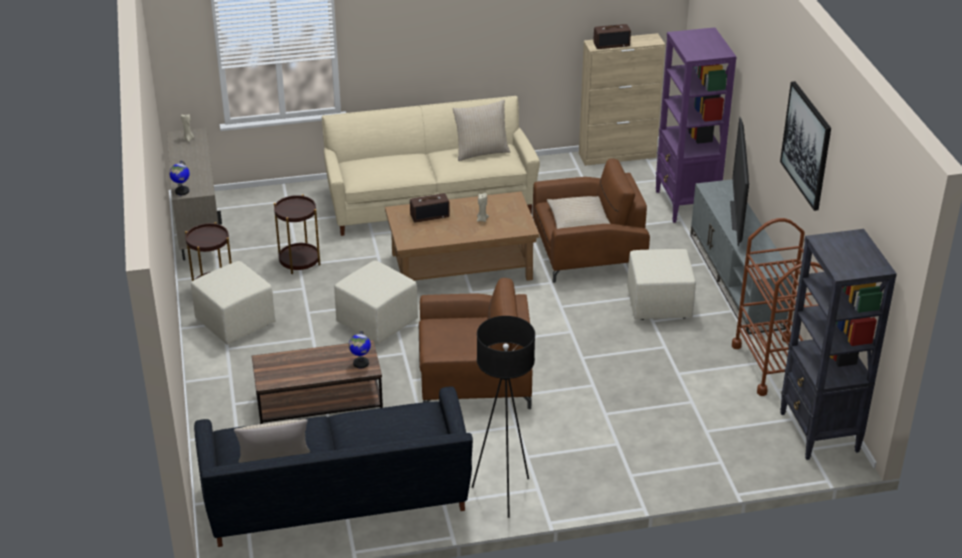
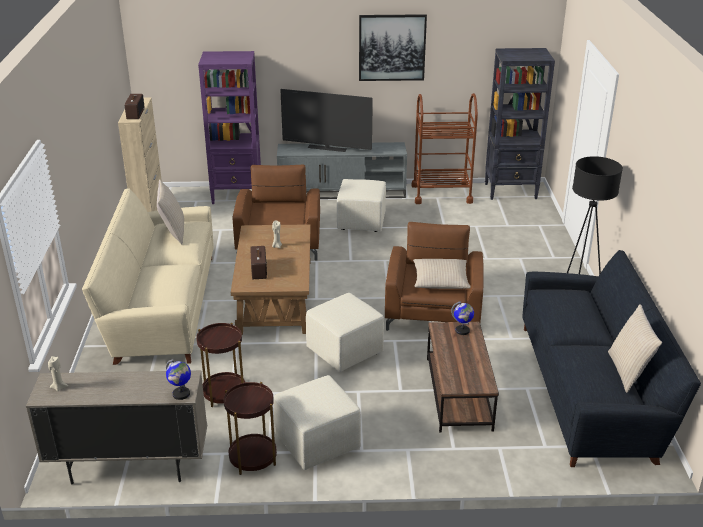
camera: 80 degrees left, 5 degrees down
(578, 221) = (284, 214): beige pillow -> beige pillow (440, 280)

